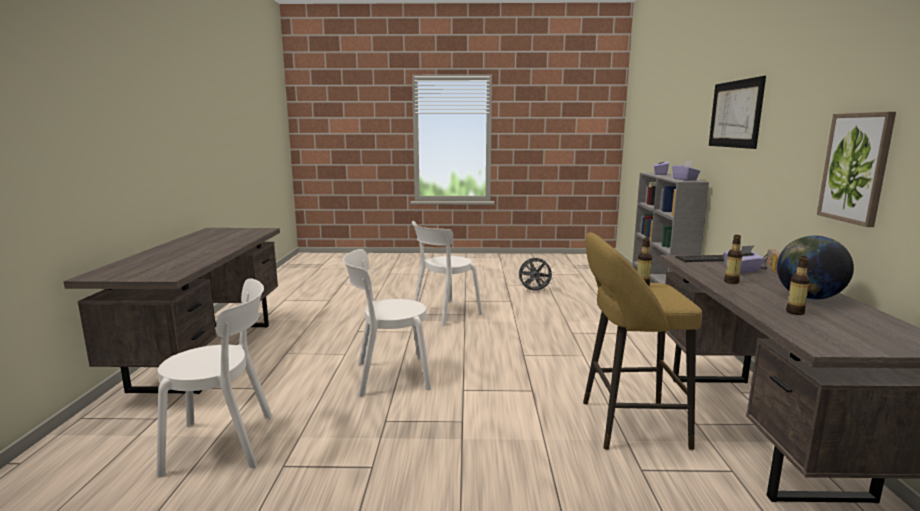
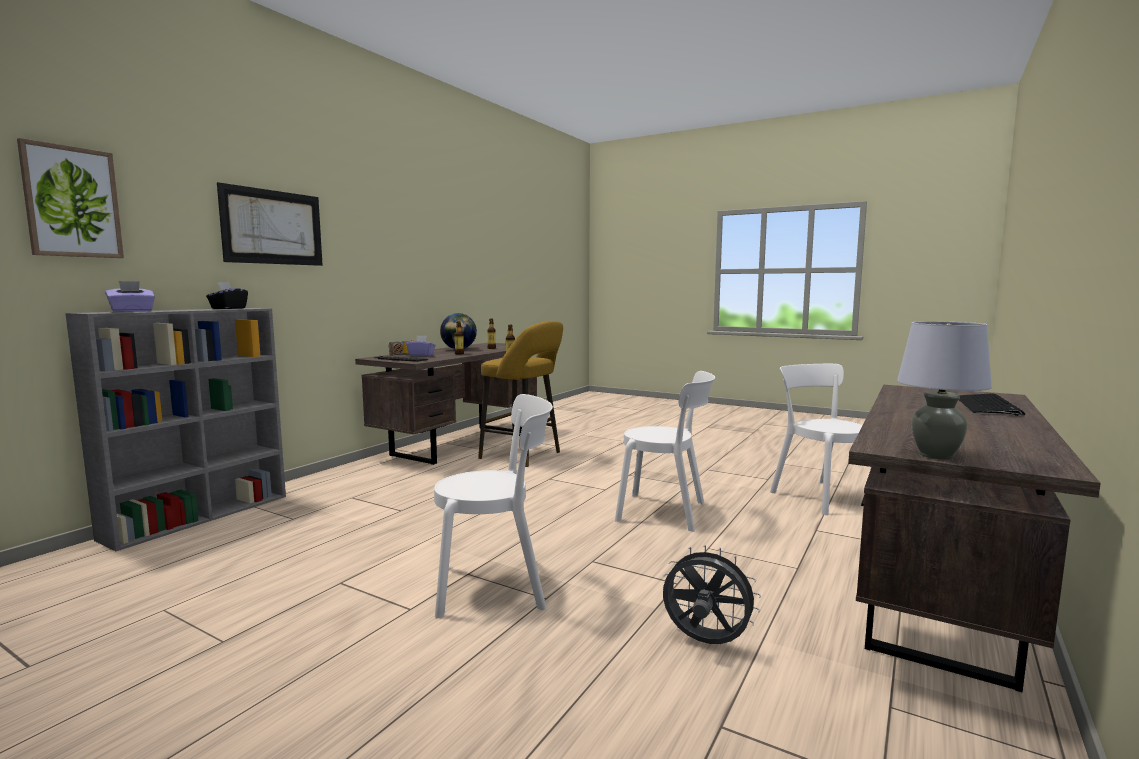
camera: 150 degrees left, 5 degrees down
(147, 260) = (987, 406): none -> keyboard
(226, 443) = (819, 496): white chair -> white chair turned 45 degrees clockwise
(247, 229) = (935, 455): none -> grey table lamp
(534, 291) = (235, 598): grey fan -> grey fan (705, 643)
(685, 179) = (228, 308): purple tissue box -> black tissue box
(856, 168) = (418, 276): picture -> picture (72, 202)

